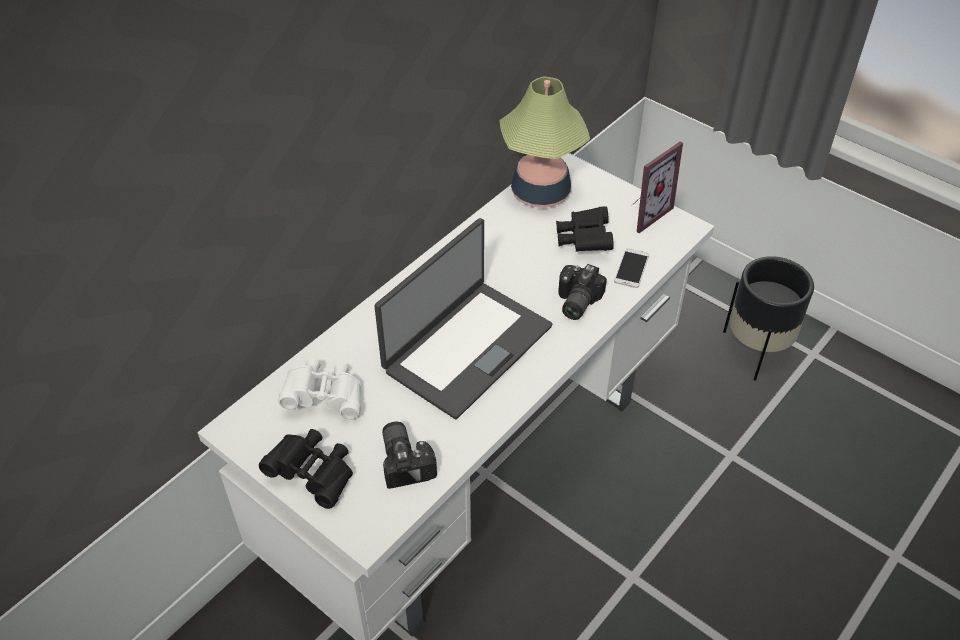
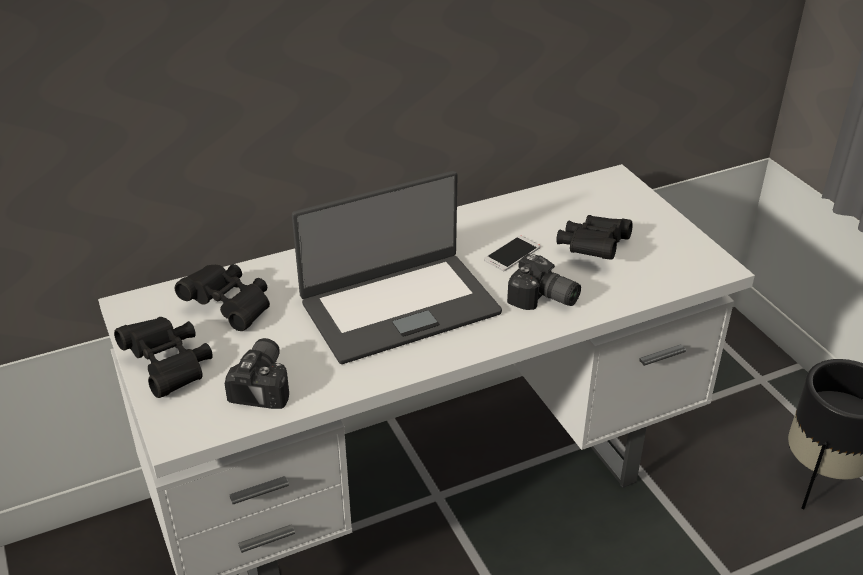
camera: 25 degrees right, 10 degrees down
(325, 398) = (230, 307): white binoculars -> black binoculars
(540, 193) = (574, 197): table lamp -> none
(575, 302) = (543, 300): camera -> camera turned 105 degrees counterclockwise
(631, 268) = (628, 287): phone -> phone (512, 254)
(644, 213) = (678, 242): picture frame -> none

